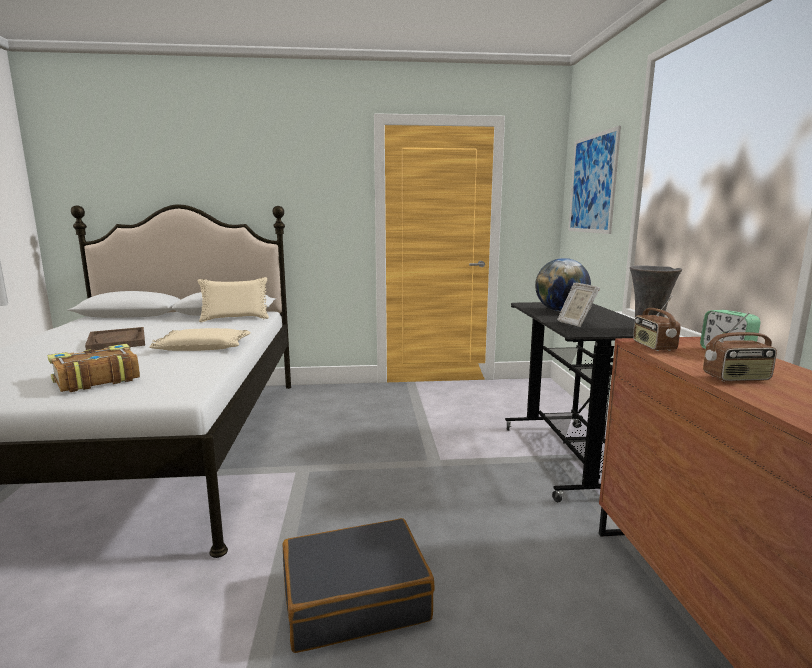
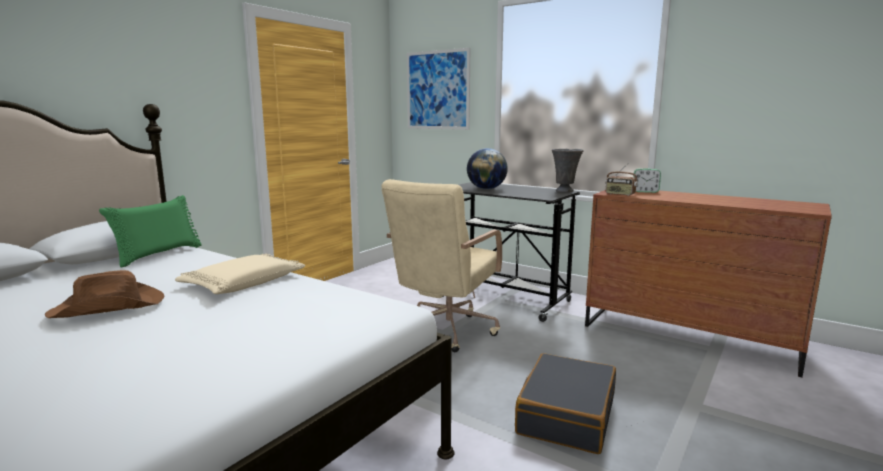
camera: 50 degrees left, 0 degrees up
(95, 379) = (270, 333): book -> none
(117, 341) = (109, 307): brown tray -> brown hat
(235, 319) = (158, 255): beige pillow -> green pillow
(434, 464) = (446, 333): none -> beige office chair
(575, 323) = (524, 194): picture frame -> none
(736, 378) = (688, 199): radio -> none

